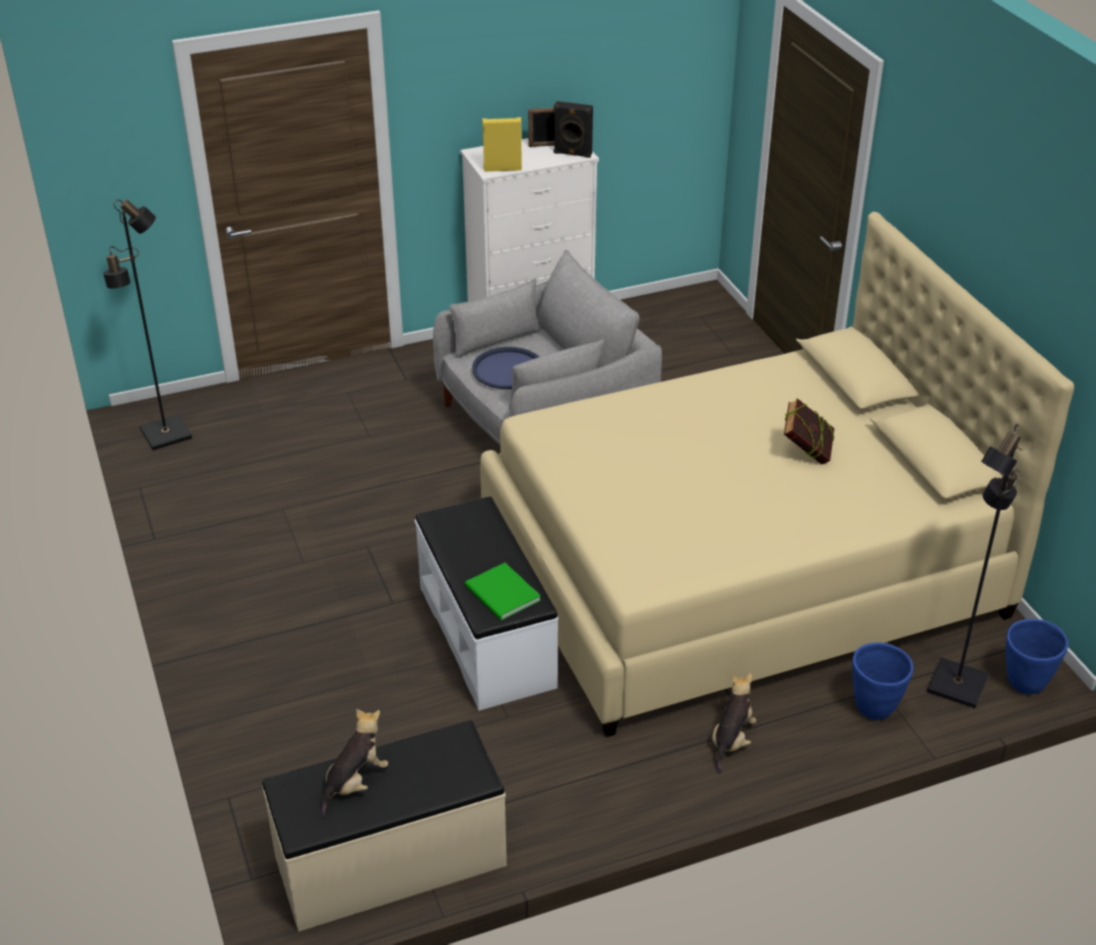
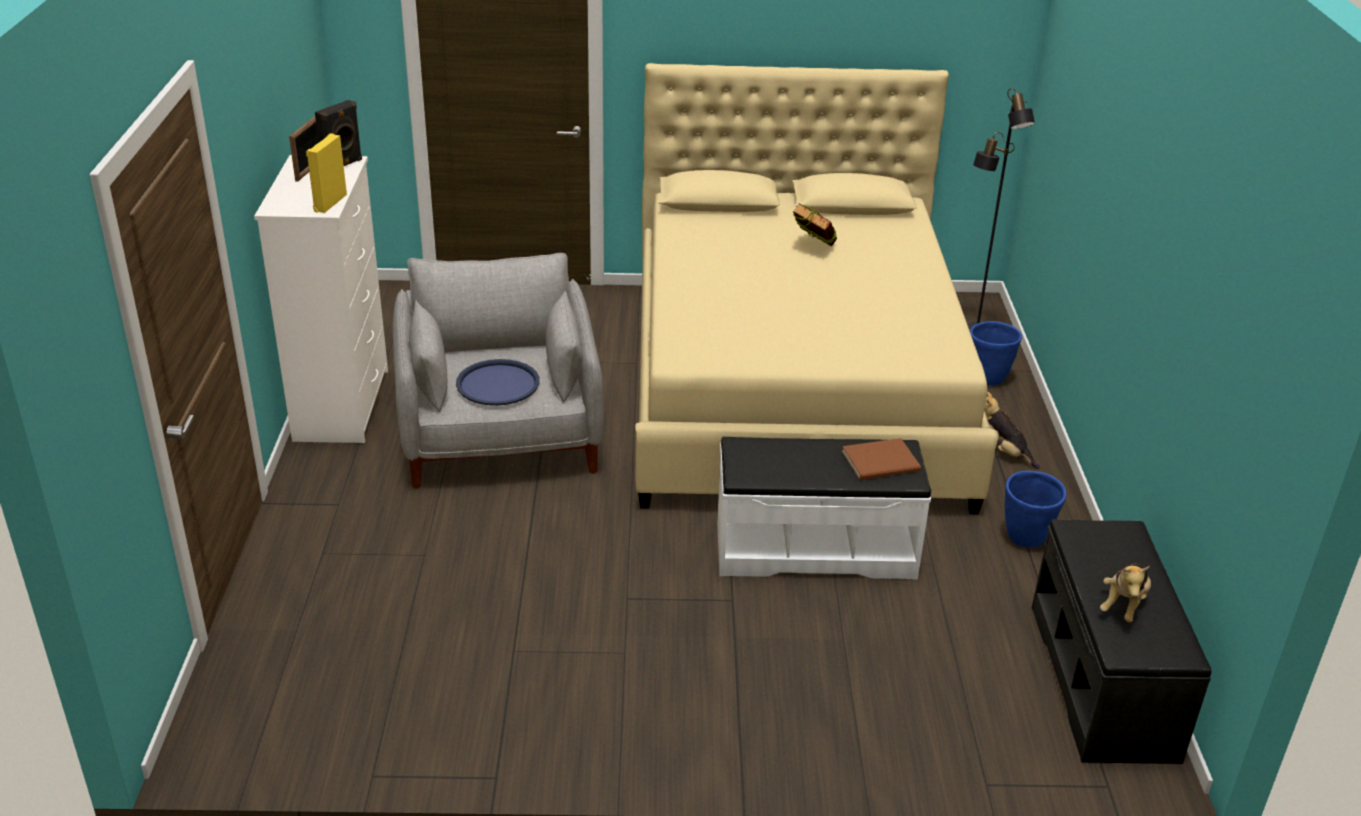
camera: 70 degrees left, 5 degrees down
(165, 433) = (269, 730): black floor lamp -> none
(355, 782) = (1123, 605): plush toy -> plush toy turned 120 degrees counterclockwise
(391, 862) = (1104, 680): beige bench -> black bench
(502, 595) = (883, 462): green book -> brown book
(1025, 683) = (985, 313): blue planter -> blue planter (1025, 538)

